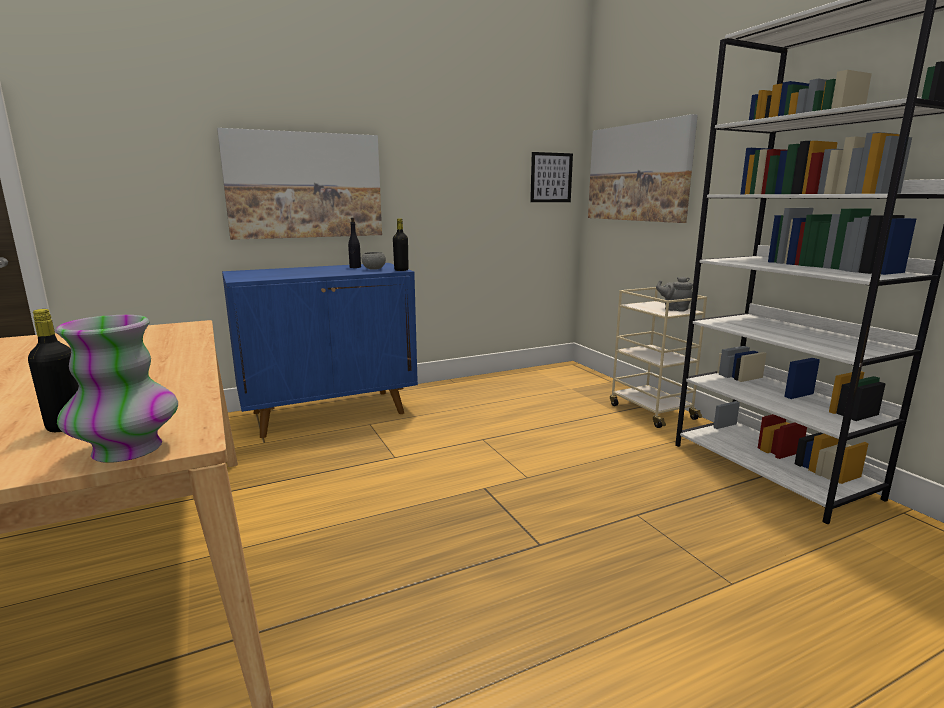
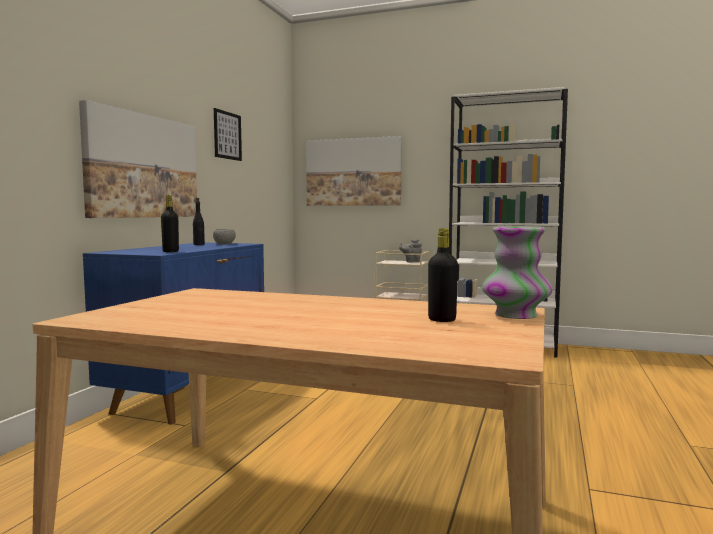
camera: 45 degrees left, 10 degrees down
(401, 270) = (250, 243): black bottle -> black bottle (170, 251)
(551, 177) = (279, 173): picture -> picture (227, 135)

